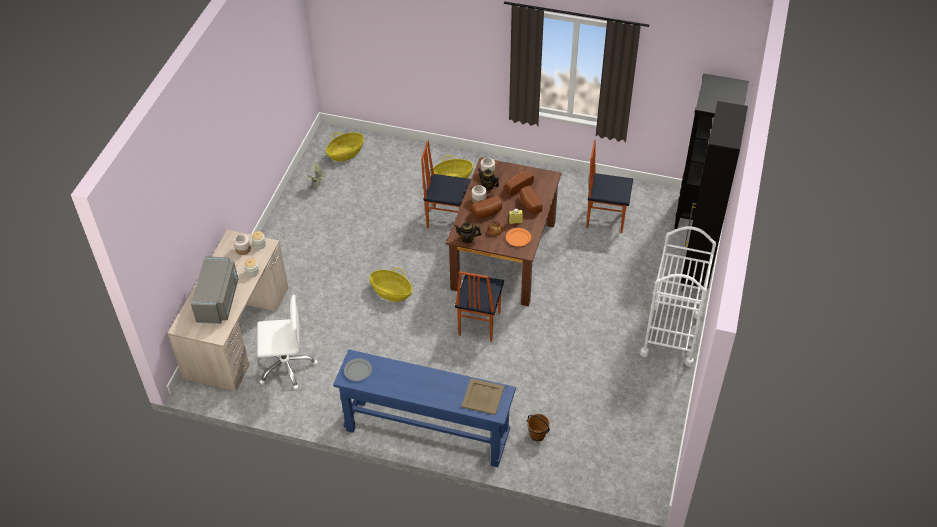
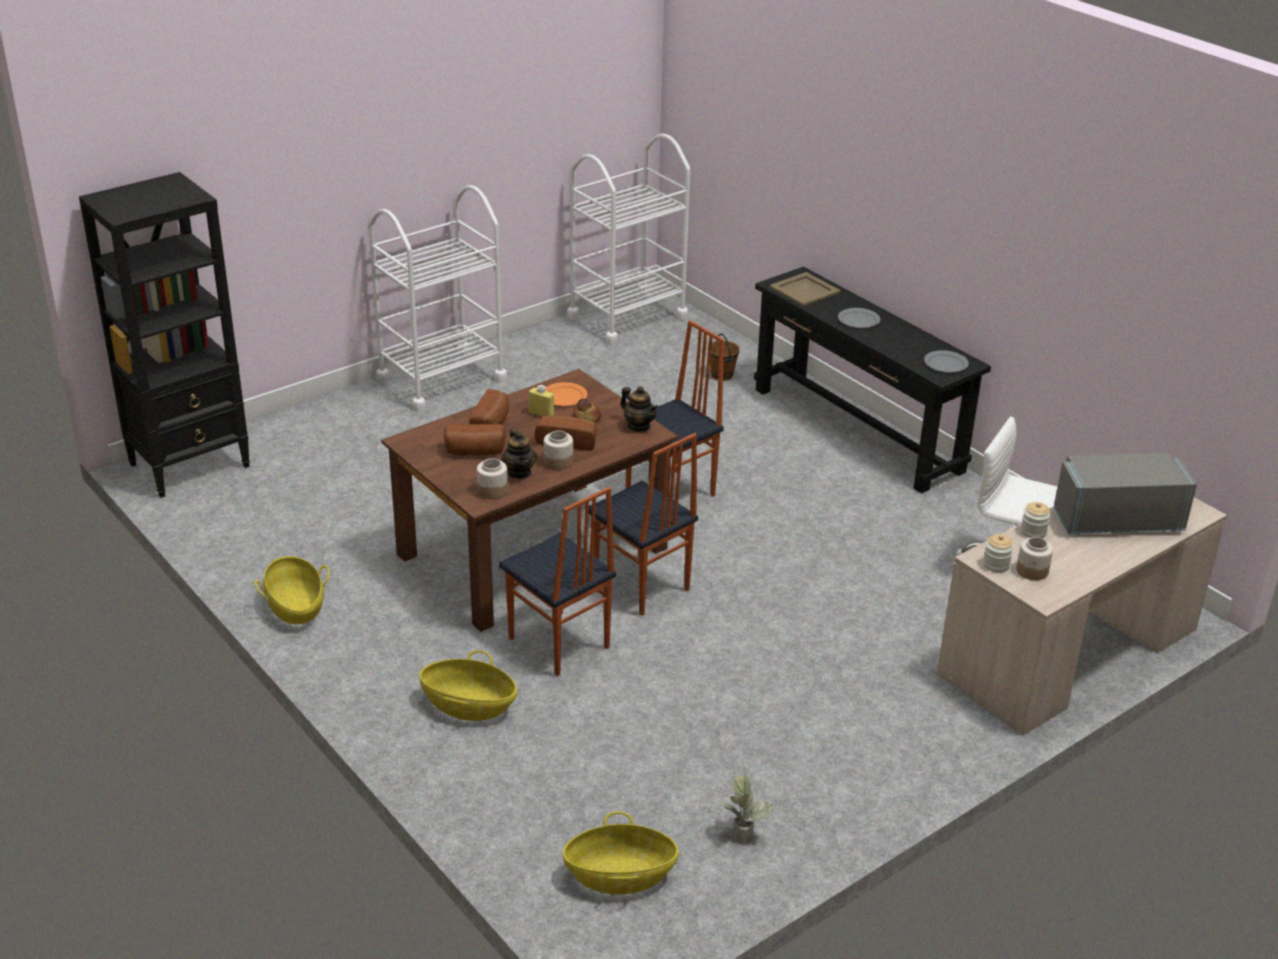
camera: 145 degrees left, 15 degrees down
(219, 300) = (1115, 519): grey microwave -> grey microwave turned 45 degrees clockwise
(391, 292) = (763, 587): basket -> basket (295, 606)
(427, 432) = (856, 430): blue console table -> black console table
(431, 384) = (858, 320): none -> grey plate
(605, 218) = (317, 523): chair -> chair (640, 587)
(644, 459) = (627, 317): none -> white cart
(696, 273) = (311, 414): black cabinet -> none

